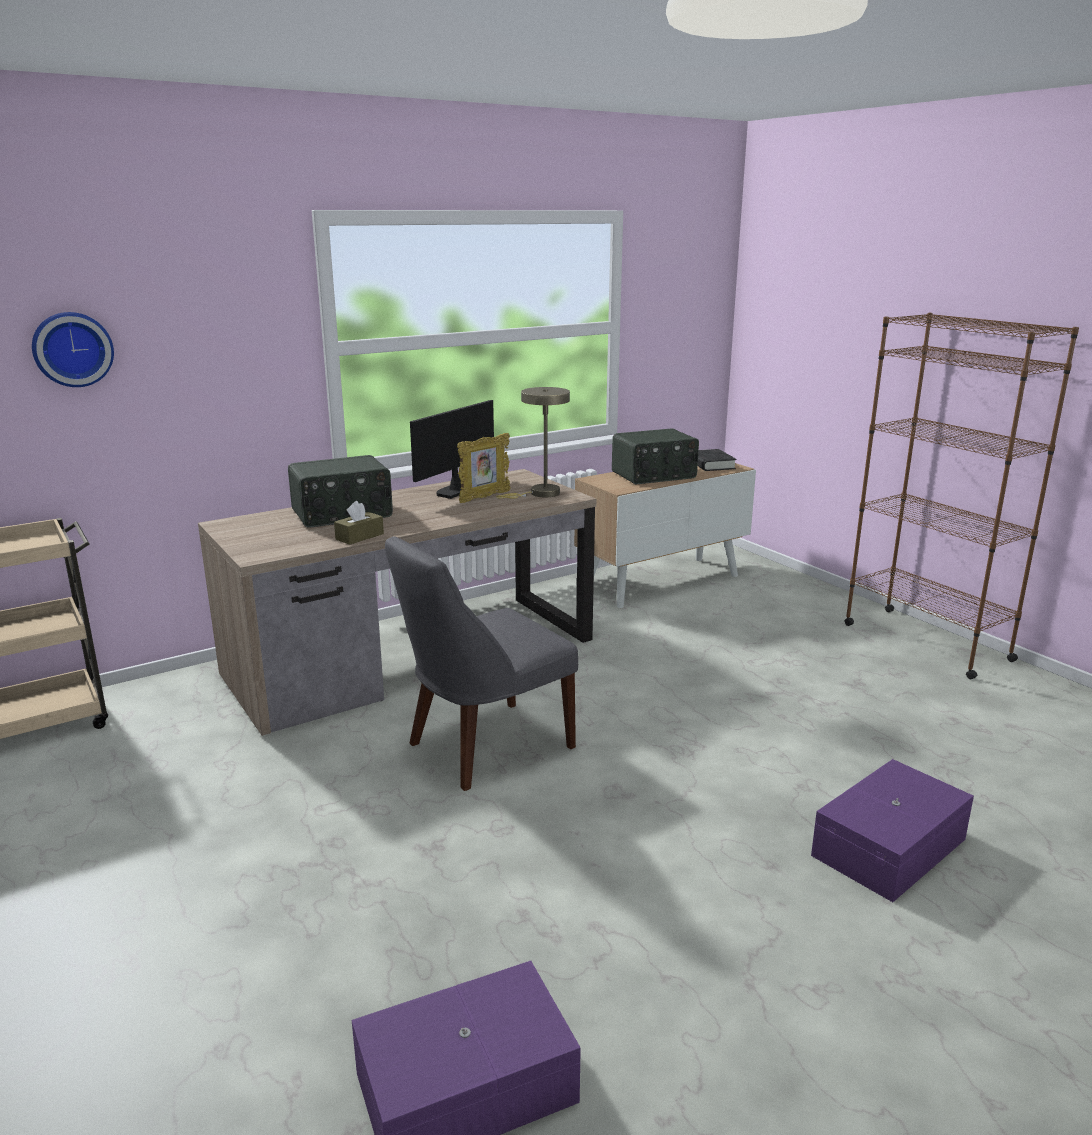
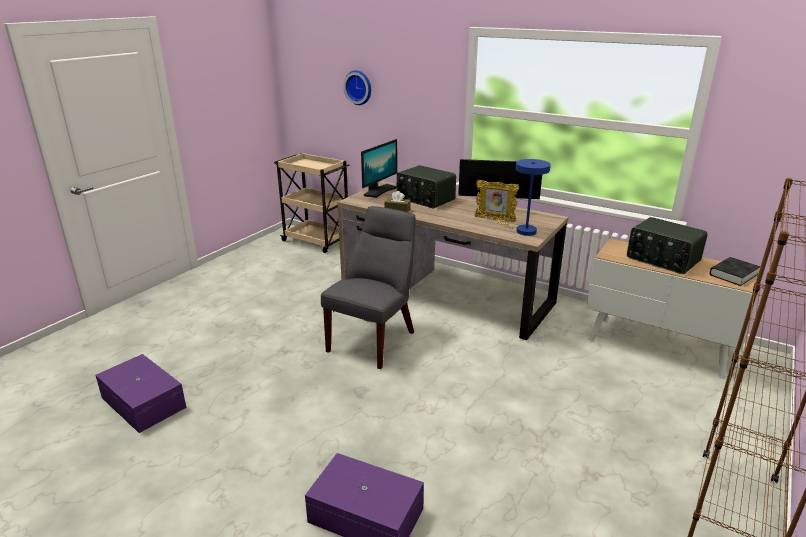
camera: 65 degrees right, 5 degrees up
(247, 532) = (379, 191): none -> monitor
(484, 747) = (374, 339): grey chair -> grey chair turned 90 degrees clockwise
(540, 494) = (522, 230): beige table lamp -> blue table lamp

